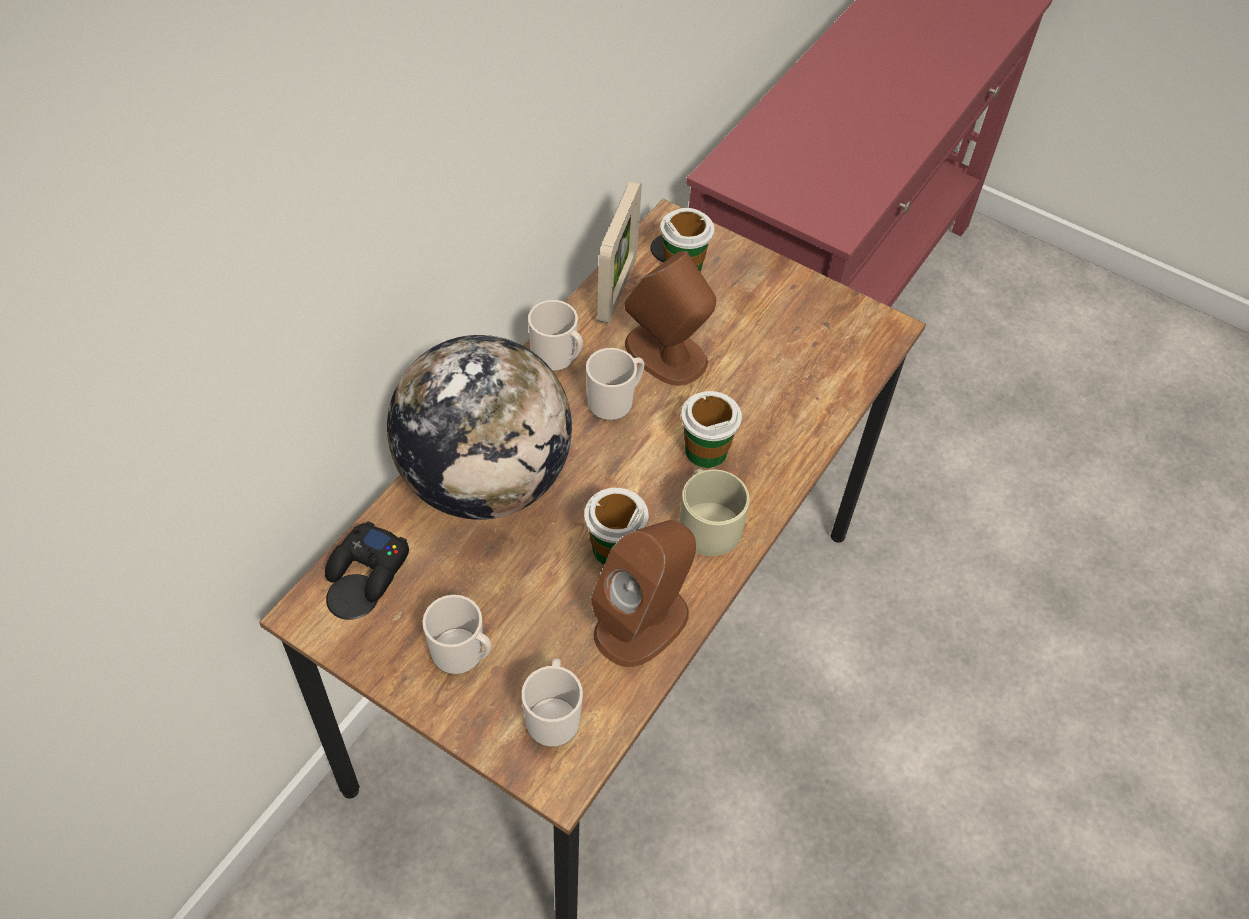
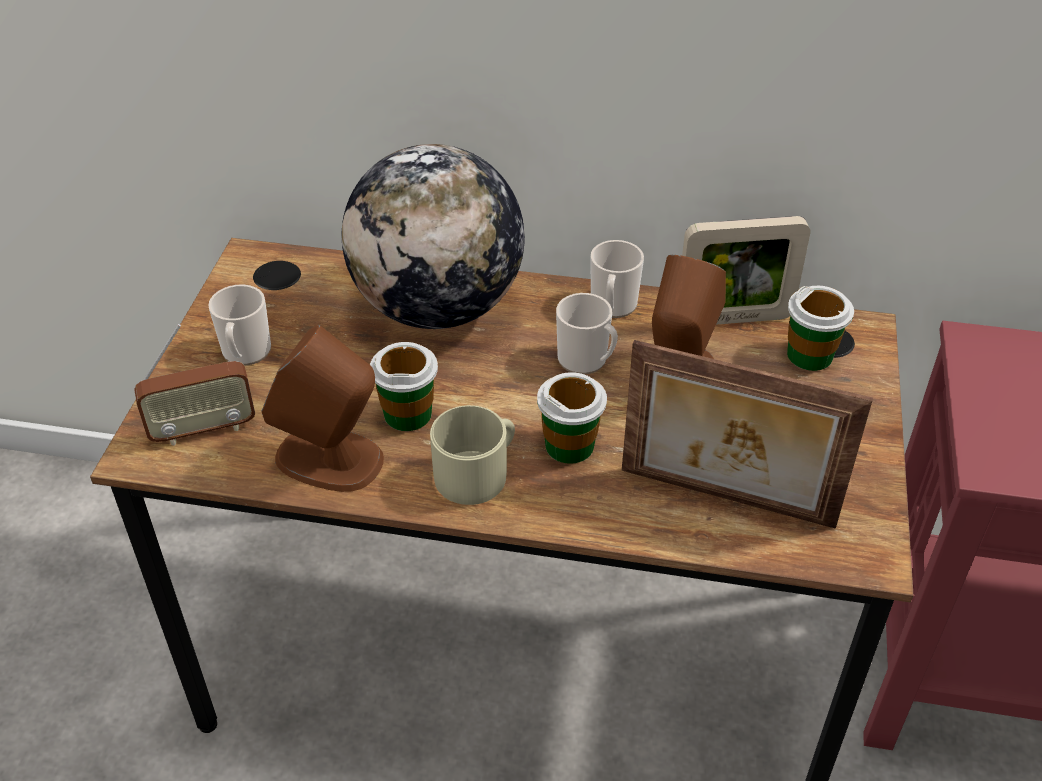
camera: 70 degrees right, 10 degrees down
(369, 567) = (308, 273): black game controller -> none
(553, 716) = (203, 429): mug -> radio
(804, 381) = (725, 500): none -> picture frame

